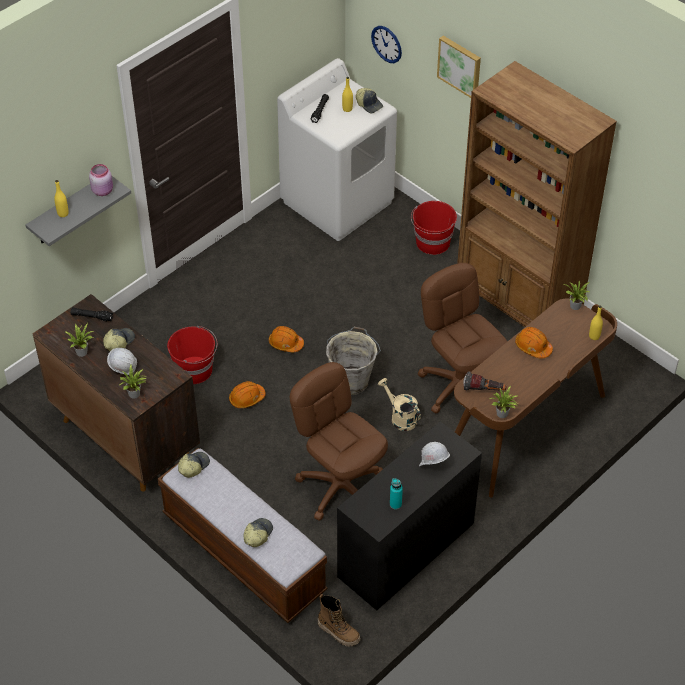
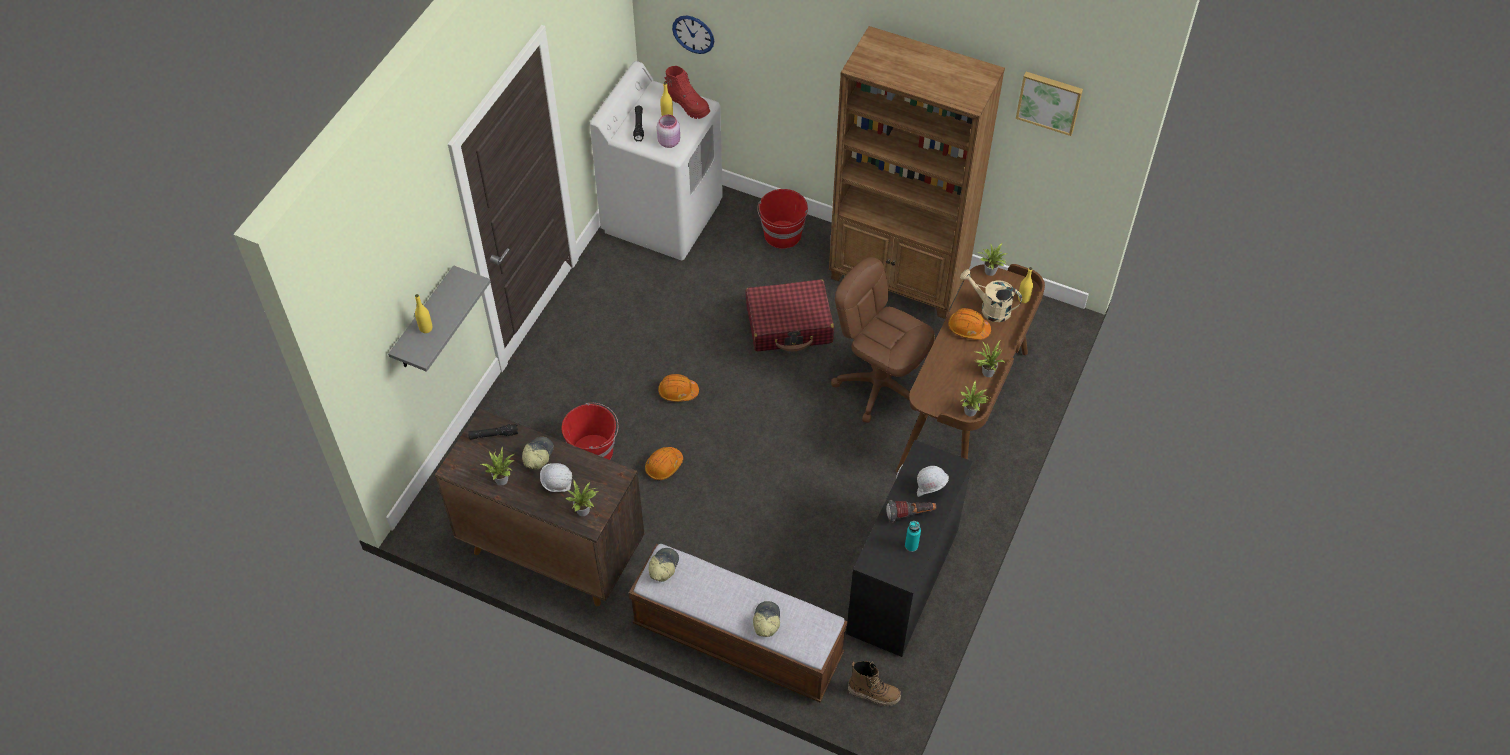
camera: 20 degrees left, 5 degrees up
(103, 190) = (459, 288): pink jar -> pink jar (669, 141)
(340, 487) = (806, 534): brown office chair -> none
(352, 380) = (765, 412): grey bucket -> none
(369, 104) = (688, 105): cap -> red boot
(400, 417) = (833, 438): beige watering can -> beige watering can (990, 308)
(405, 316) = (789, 324): none -> red suitcase
(460, 66) = (794, 42): picture -> picture (1049, 101)
(484, 390) = (940, 391): flashlight -> flashlight (910, 514)
(532, 386) = (986, 372): none -> potted plant

